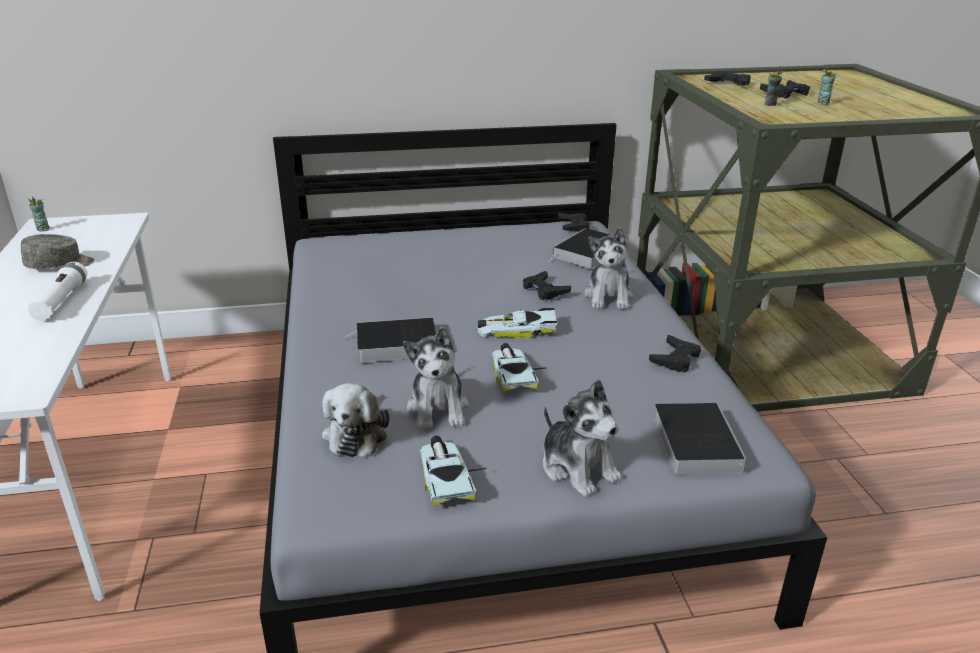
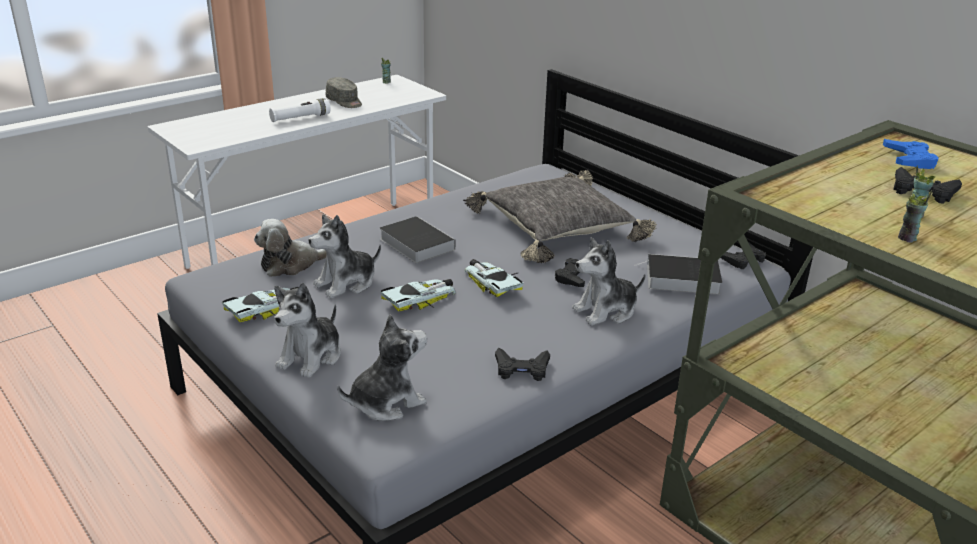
camera: 60 degrees right, 0 degrees up
(437, 270) = (557, 225): none -> pillow
(694, 442) = (386, 402): book -> plush toy
(728, 84) = (909, 159): black game controller -> blue game controller
(770, 104) = (847, 188): cup -> cup (907, 238)

